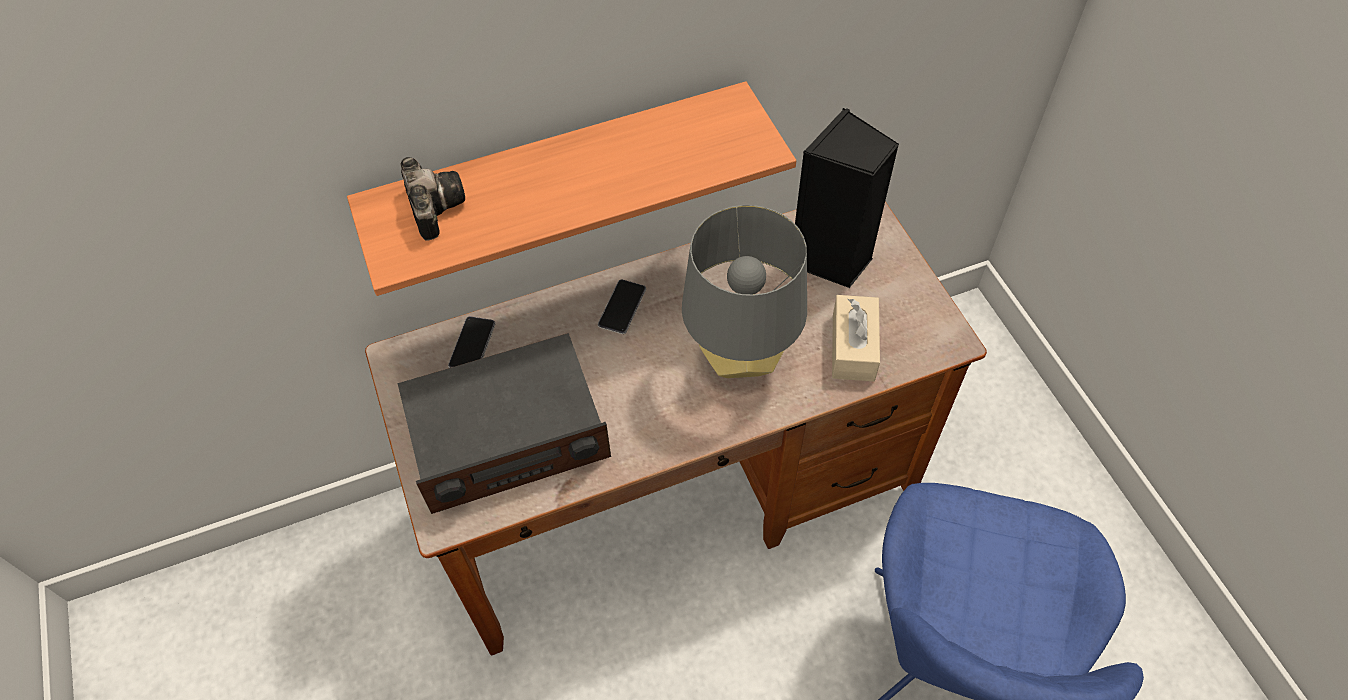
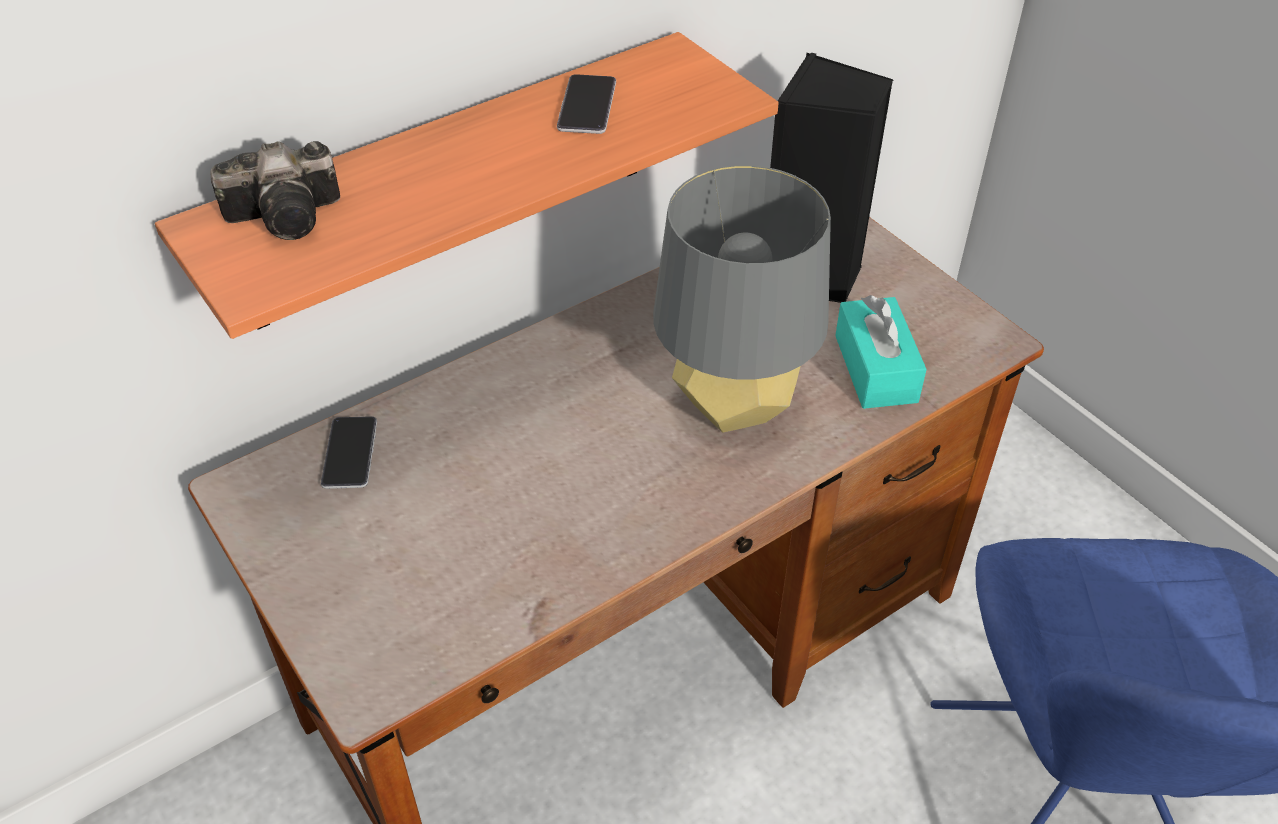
camera: 15 degrees left, 10 degrees down
(433, 205) = (291, 215): camera -> camera turned 105 degrees clockwise
(508, 438) = (436, 562): radio -> none
(622, 307) = (551, 373): phone -> phone (587, 106)
(853, 347) = (875, 368): beige tissue box -> turquoise tissue box

